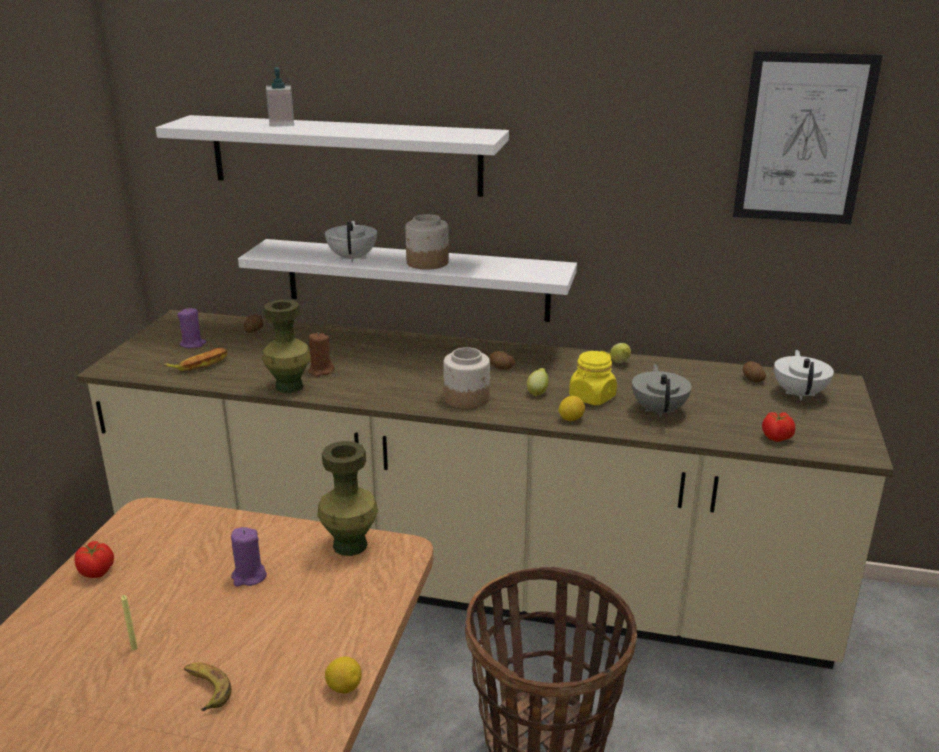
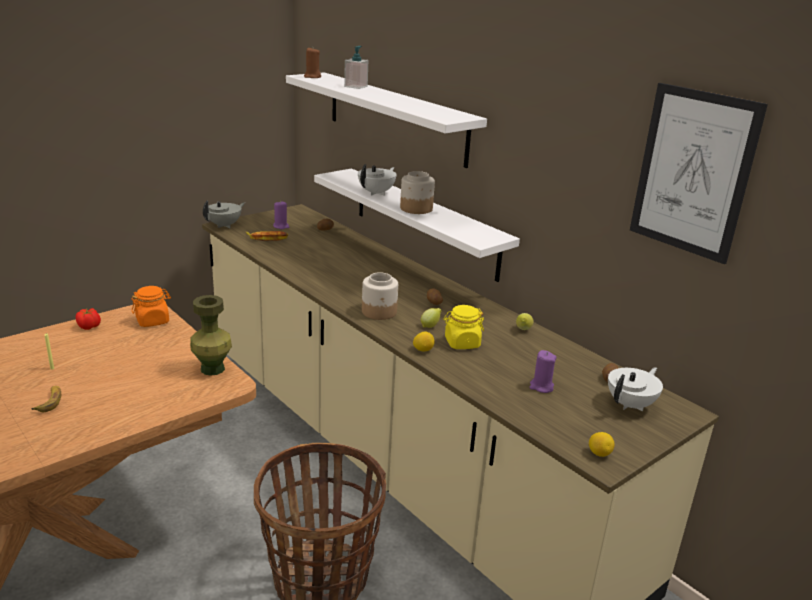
camera: 35 degrees right, 0 degrees up
(177, 525) = (153, 321): none -> orange jar
(249, 576) = (144, 361): purple candle -> purple candle (541, 387)
(289, 387) = (291, 267): green vase -> none
(321, 371) = (323, 265): brown candle -> brown candle (312, 77)
(344, 687) = (101, 434): lemon -> lemon (599, 453)
(659, 410) = (494, 370): grey teapot -> grey teapot (225, 225)
(777, 438) = (551, 424): tomato -> none

